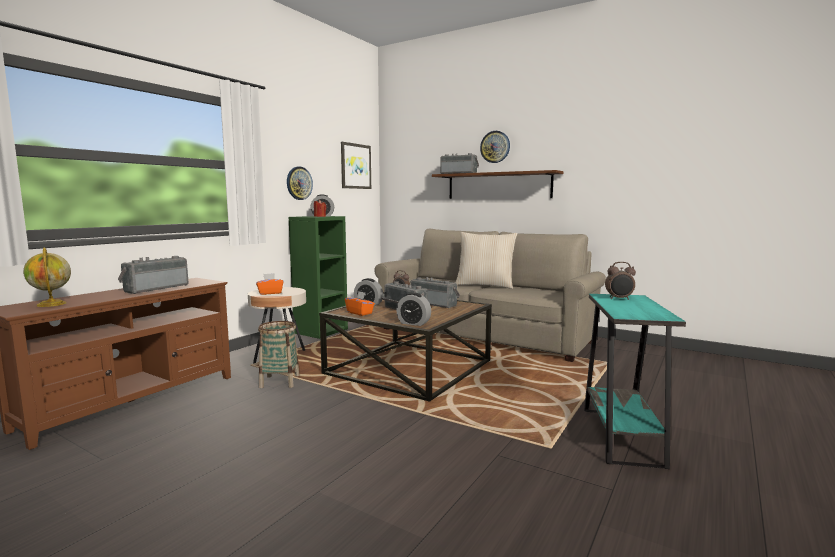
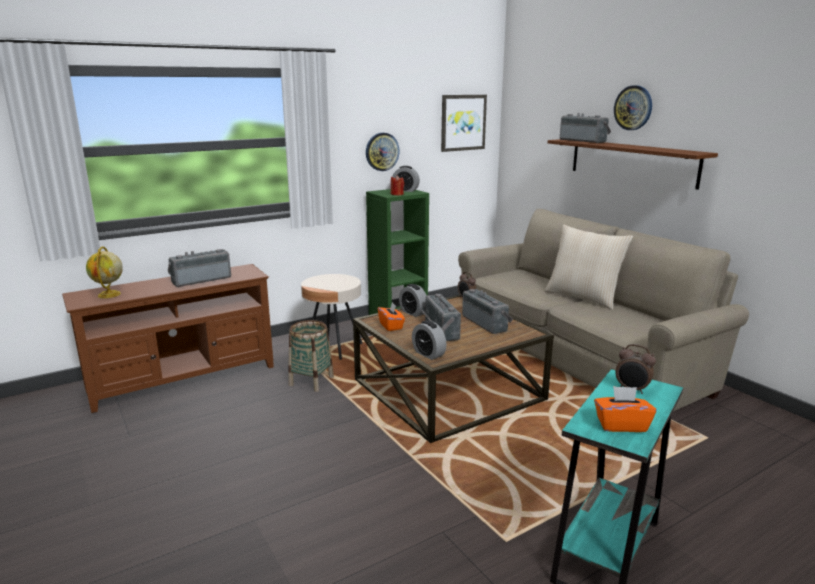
camera: 25 degrees right, 10 degrees up
(270, 293) = (322, 284): orange tissue box -> orange tissue box (621, 425)

